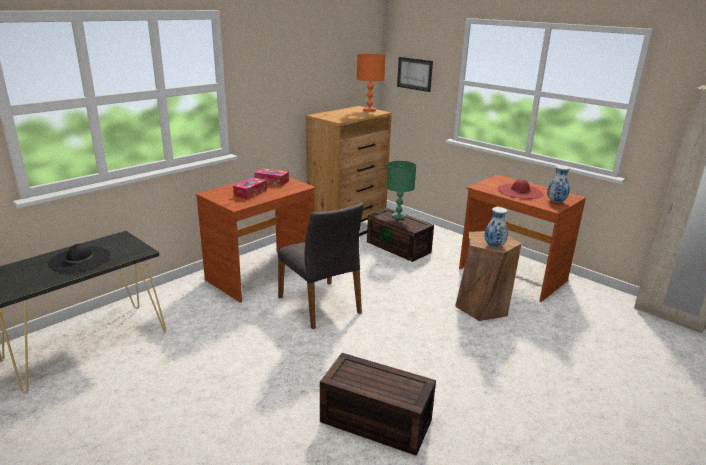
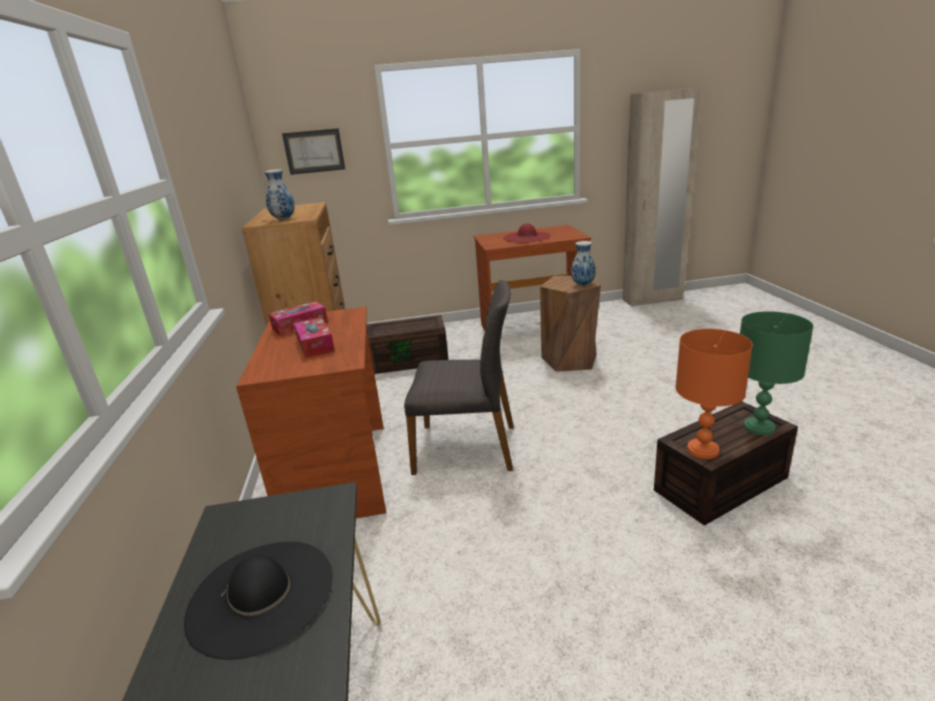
camera: 50 degrees left, 0 degrees up
(369, 110) = (295, 206): orange table lamp -> orange table lamp (702, 450)
(398, 216) = (396, 324): green table lamp -> green table lamp (759, 427)
(556, 201) = (566, 233): vase -> vase (283, 219)

